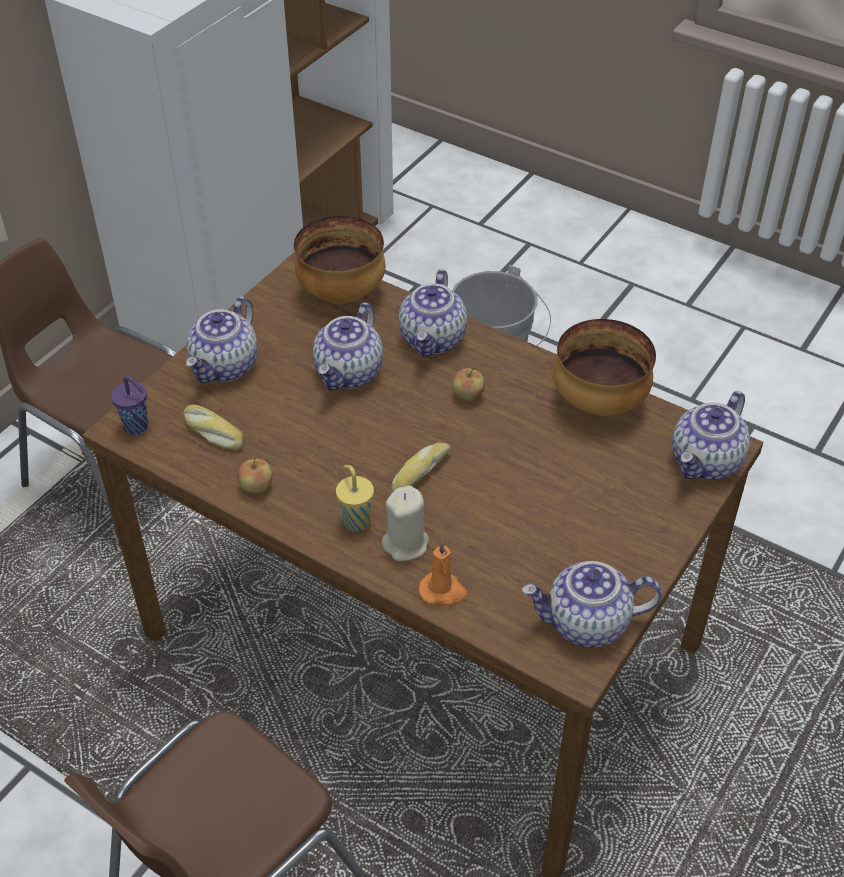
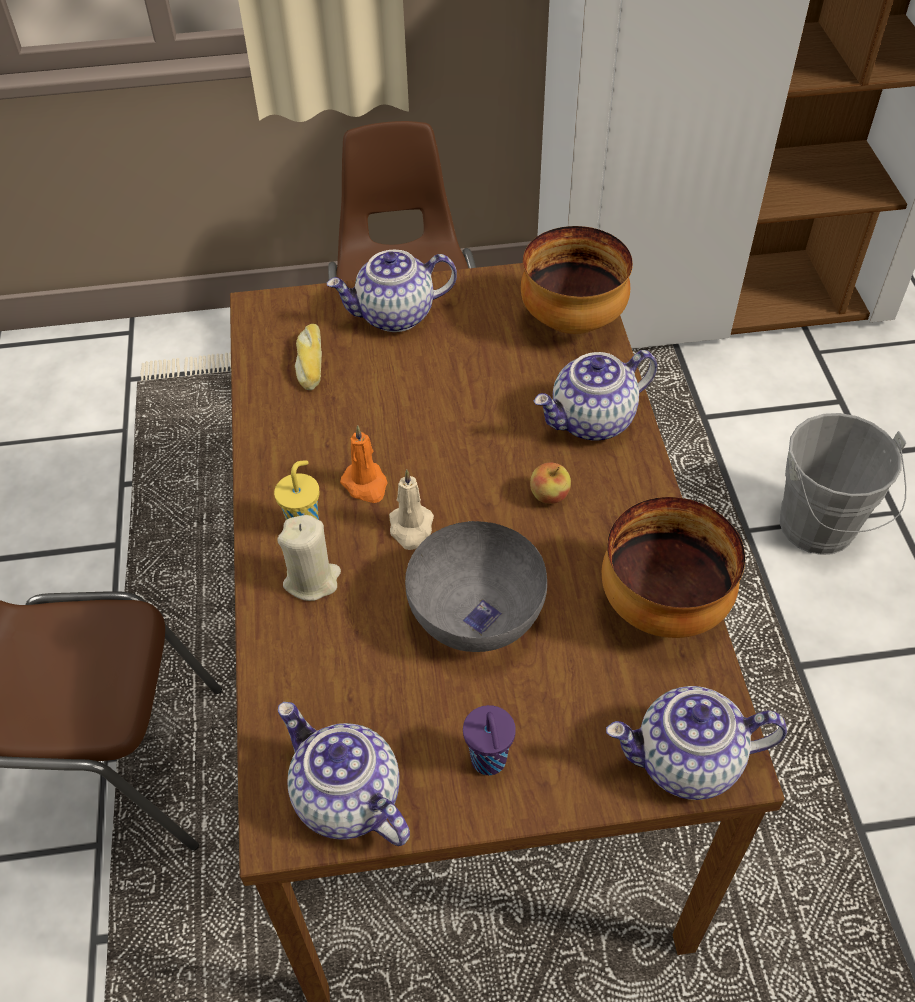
camera: 50 degrees right, 5 degrees up
(137, 427) = (269, 315): purple cup -> purple cup (489, 762)
(256, 487) = (278, 432): apple -> none
(349, 373) = (479, 395): teapot -> none
(419, 472) = (411, 528): bread -> beige candle
(443, 591) = (280, 648): orange candle -> orange candle (366, 484)
(516, 482) = (477, 610): none -> grey bowl

